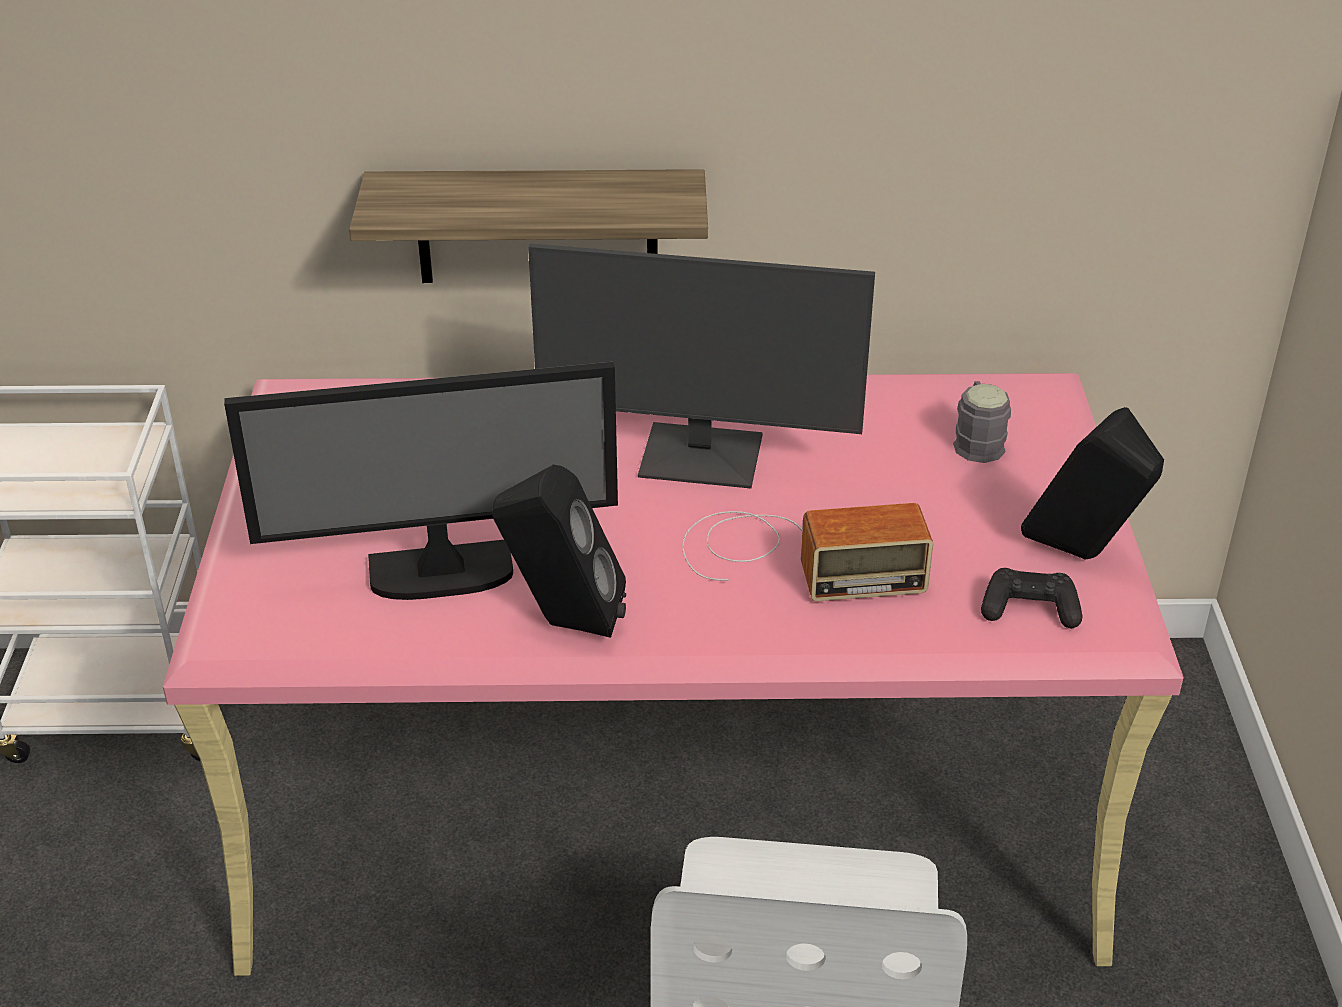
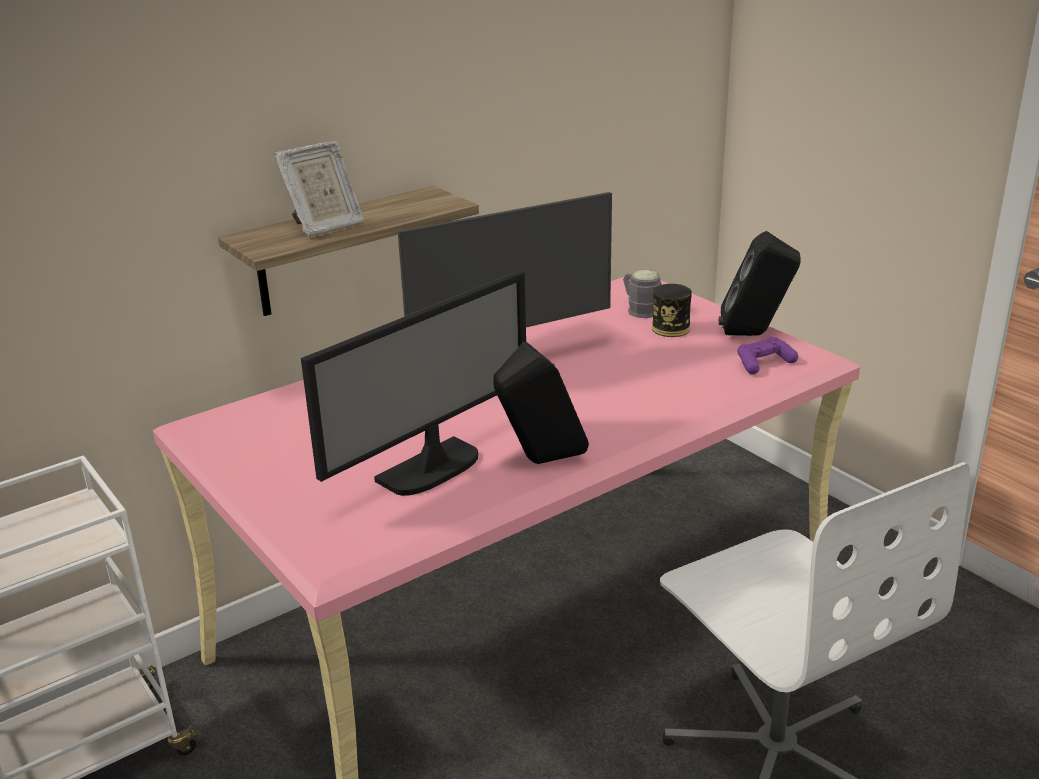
camera: 35 degrees left, 10 degrees down
(487, 198) = (324, 226): none -> picture frame
(794, 557) = (621, 386): radio -> none
(977, 493) = (670, 329): none -> can
(1029, 609) = (764, 363): black game controller -> purple game controller

